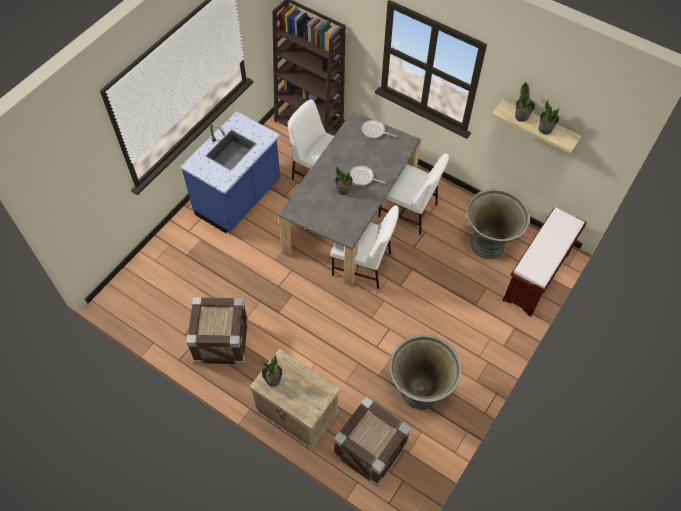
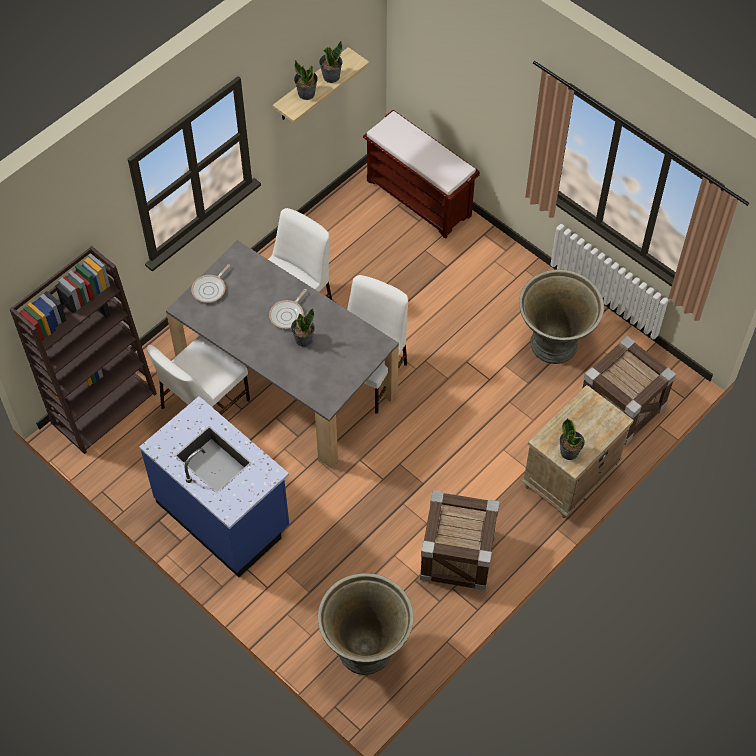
camera: 80 degrees left, 0 degrees up
(488, 245) = (363, 235): grey planter -> grey planter (366, 649)

